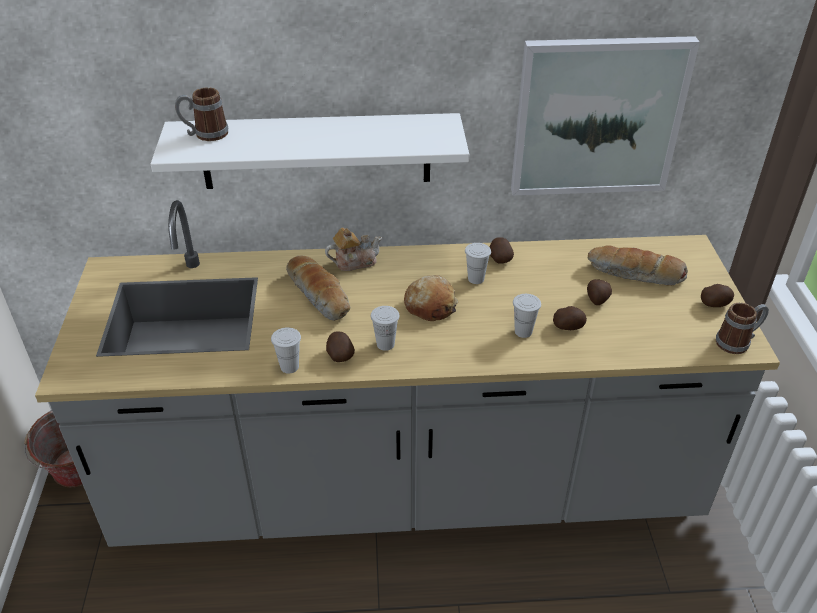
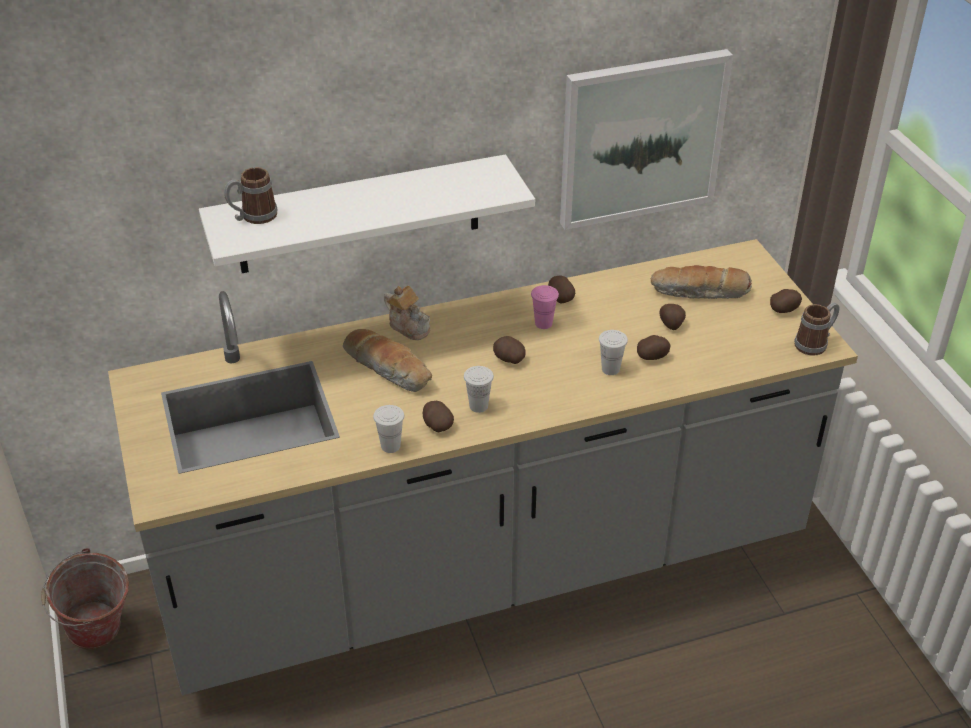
camera: 15 degrees left, 0 degrees up
(354, 262) = (409, 326): teapot -> teapot turned 75 degrees clockwise
(430, 306) = (508, 359): bread -> potato
(476, 279) = (543, 323): white cup -> pink cup

